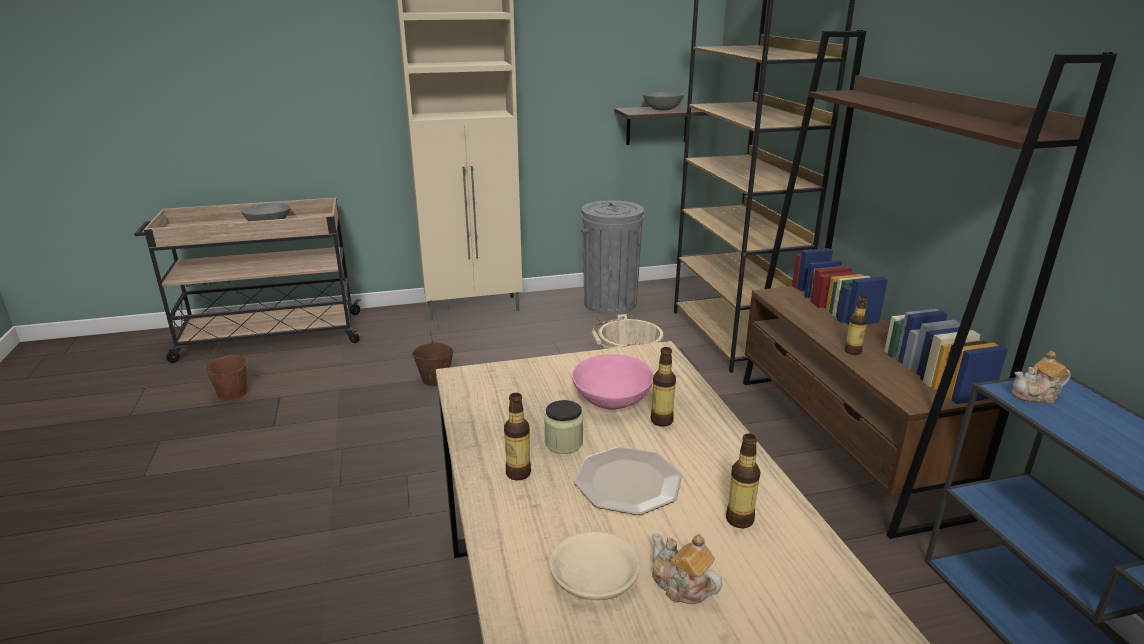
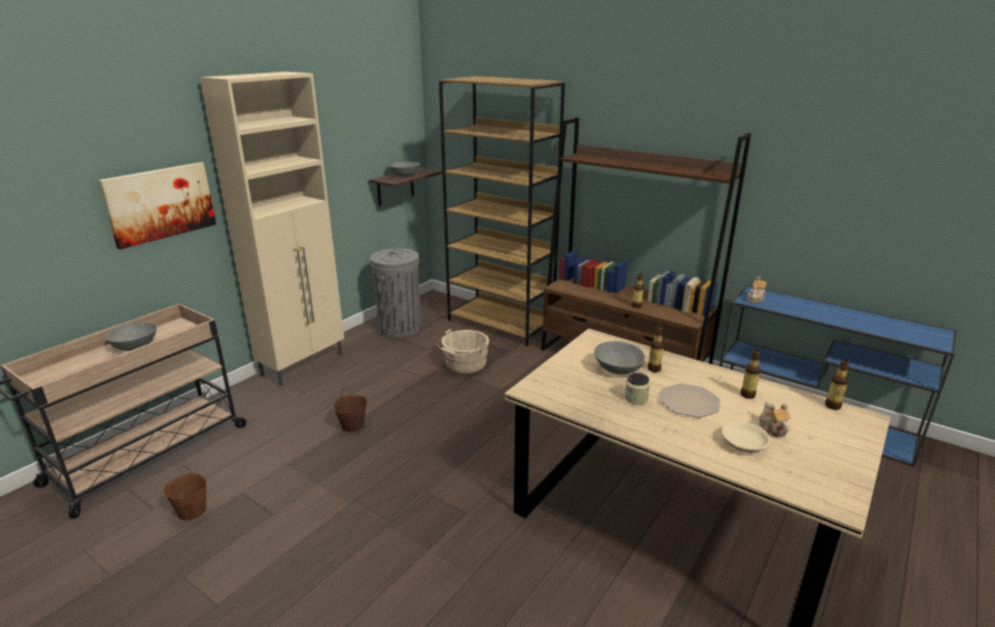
camera: 40 degrees left, 0 degrees up
(336, 89) = (160, 203): none -> picture
(518, 473) = (644, 421): bottle -> bottle (832, 406)
(611, 399) = (617, 369): pink bowl -> grey bowl
(681, 586) = (771, 429): teapot -> teapot turned 75 degrees clockwise

